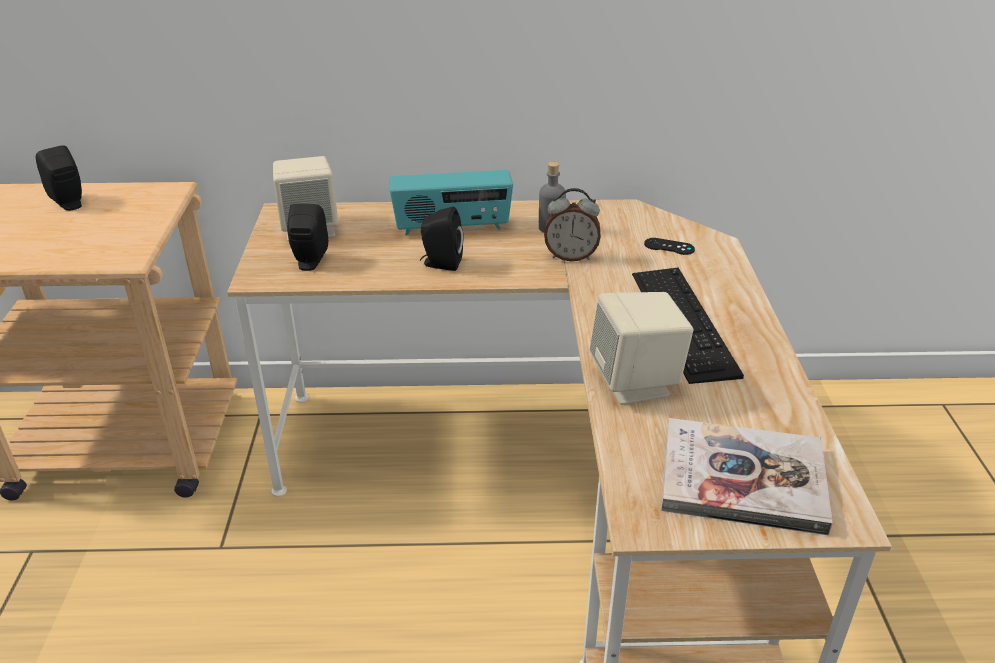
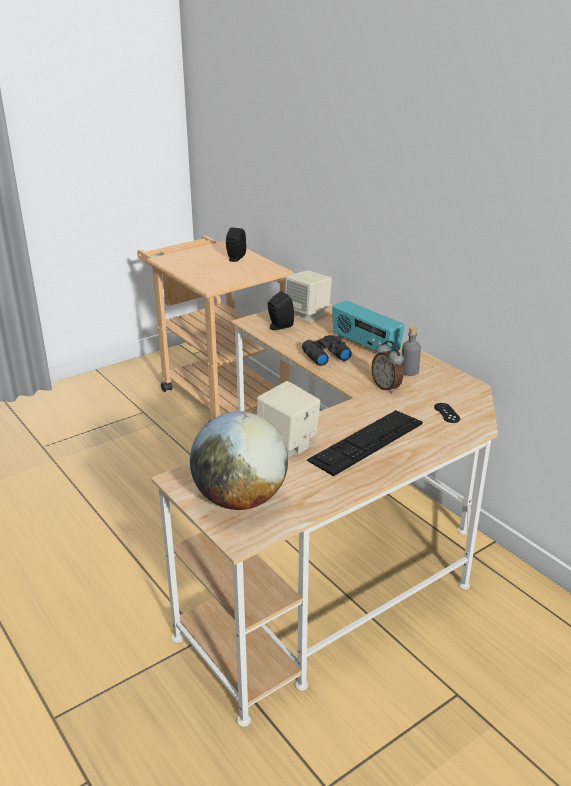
camera: 55 degrees right, 5 degrees down
(440, 263) = (325, 356): black speaker -> black binoculars
(742, 479) = (240, 499): book -> globe

